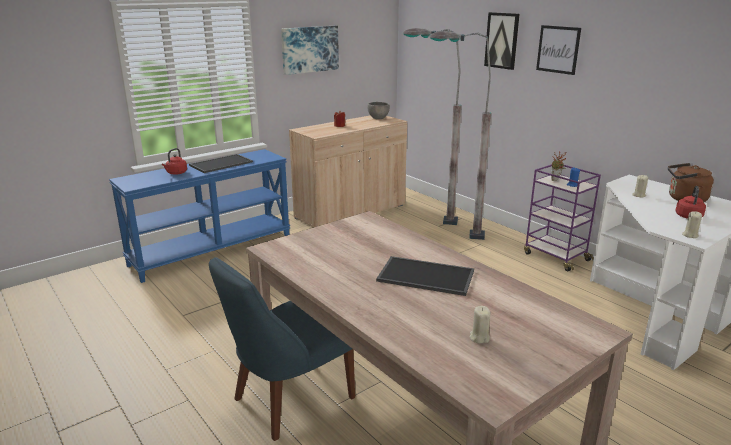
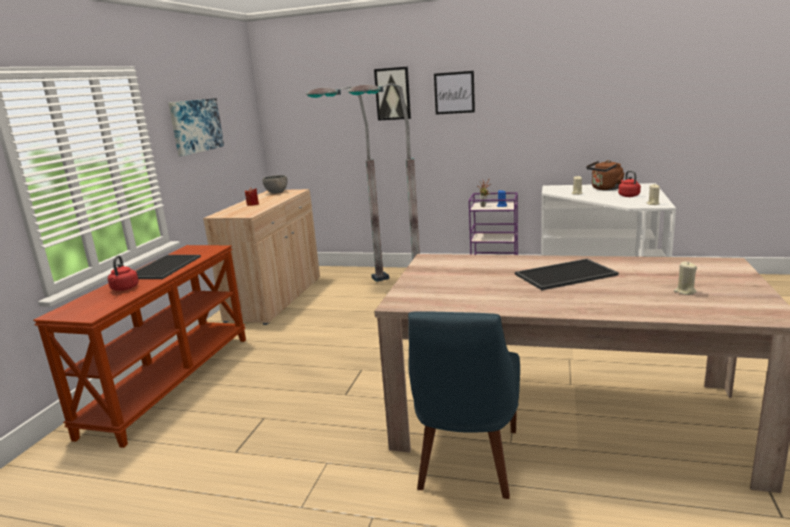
camera: 35 degrees left, 5 degrees down
(212, 251) = (170, 382): blue console table -> brown console table

